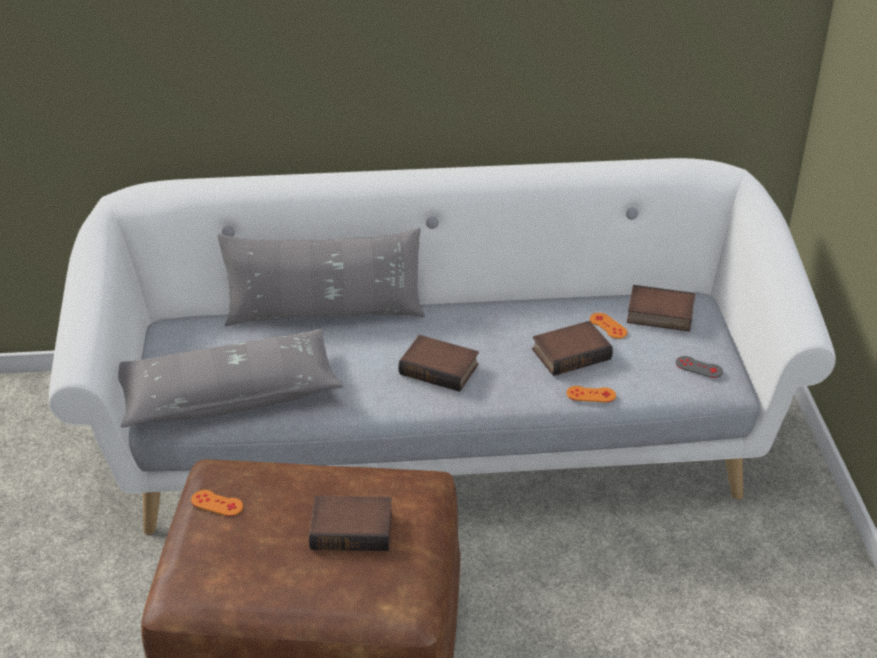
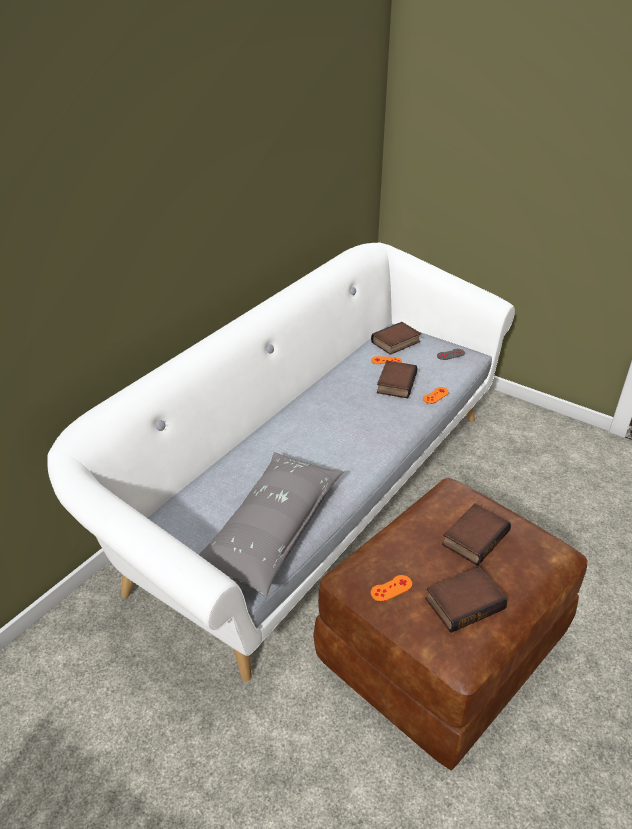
camera: 50 degrees left, 0 degrees up
(325, 313) = (241, 448): grey pillow -> none
(441, 368) = (355, 431): book -> book (464, 602)

